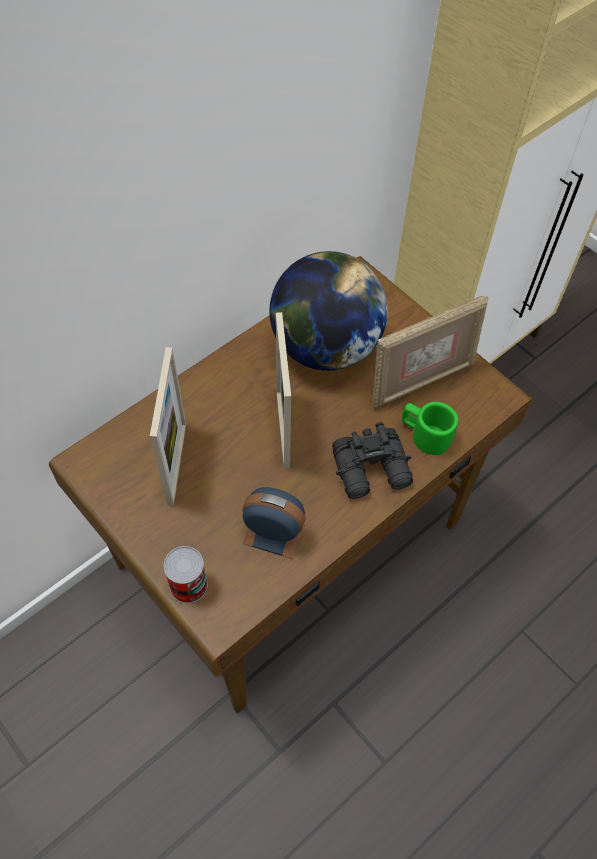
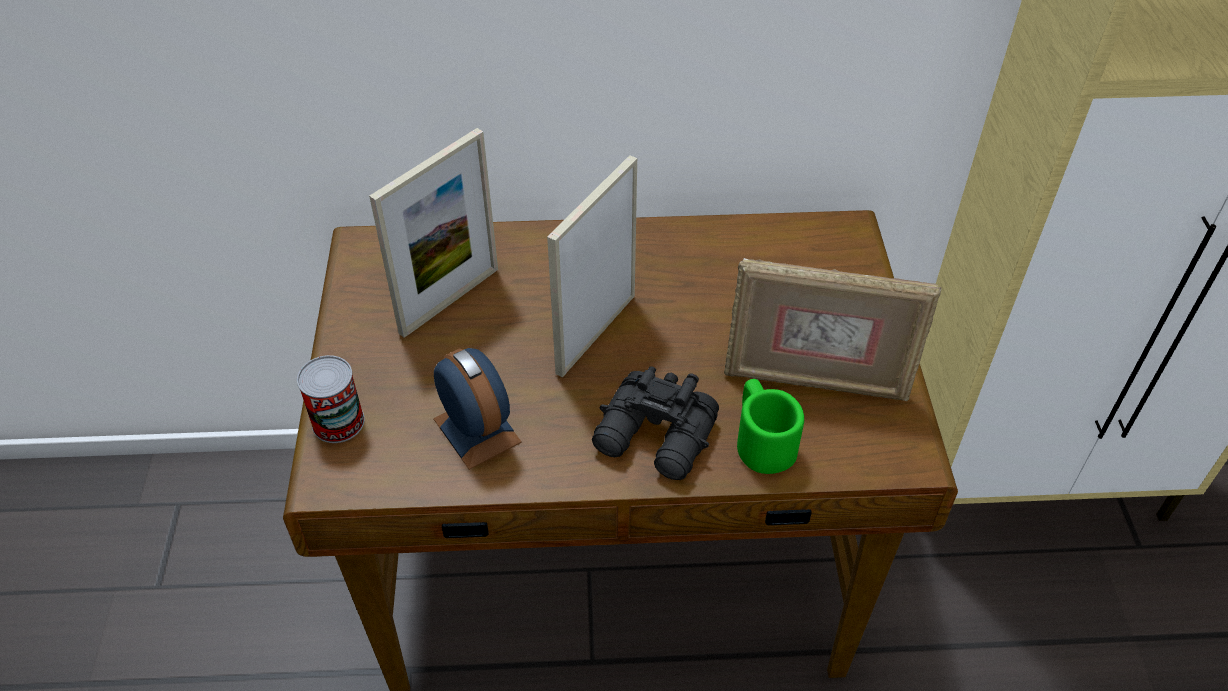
camera: 40 degrees right, 10 degrees down
(325, 347) = (731, 280): globe -> none

